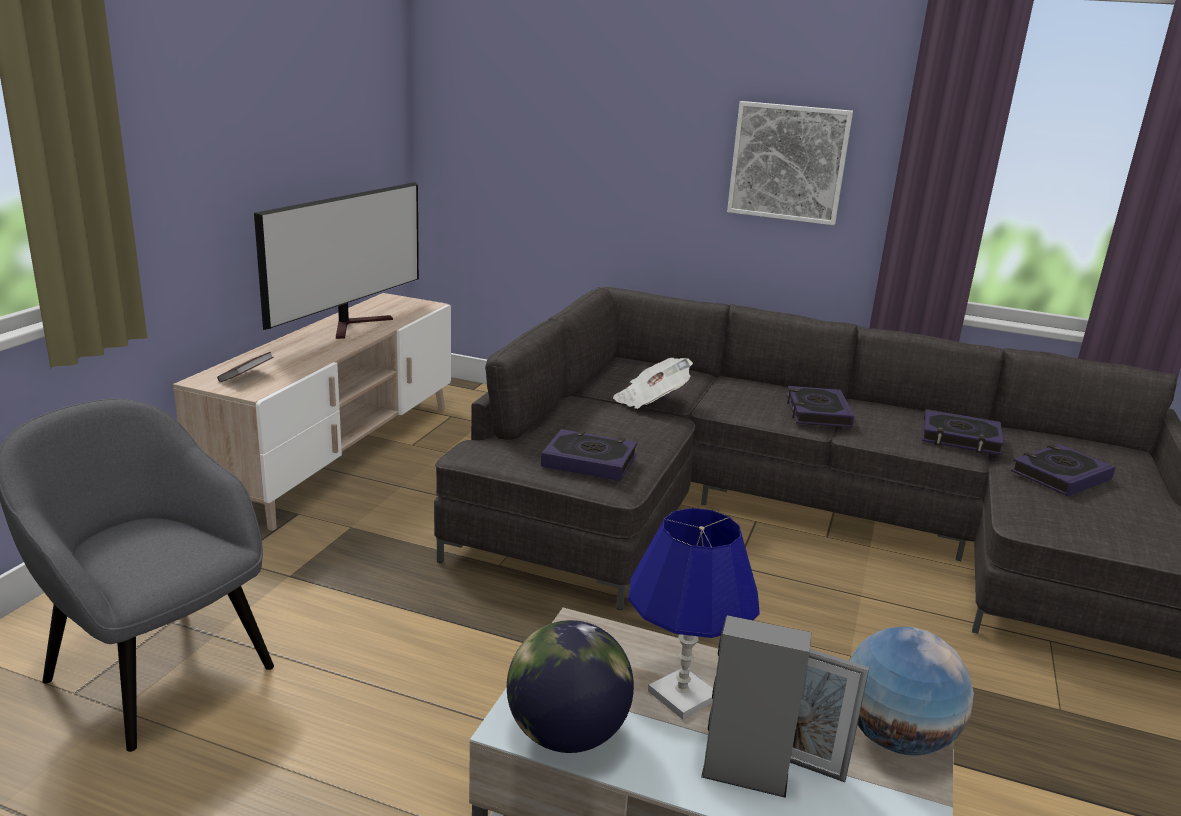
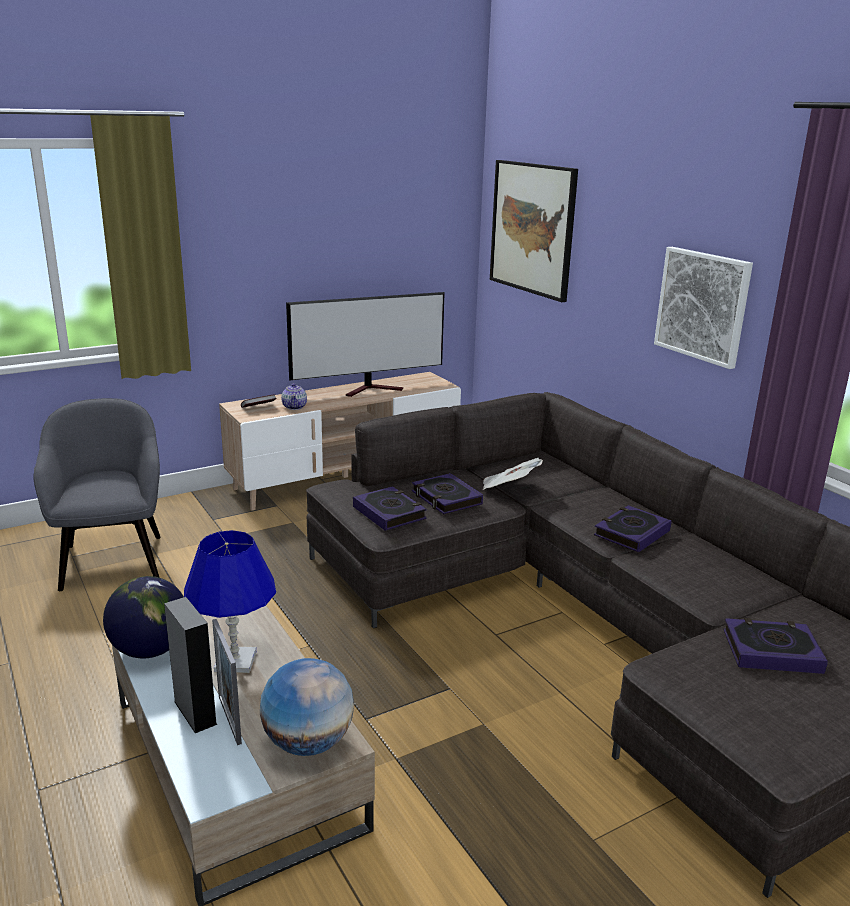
camera: 40 degrees right, 0 degrees up
(294, 365) = (294, 407): none -> teapot
(512, 93) = (532, 228): none -> picture
(960, 438) = (731, 591): book -> book (446, 498)

